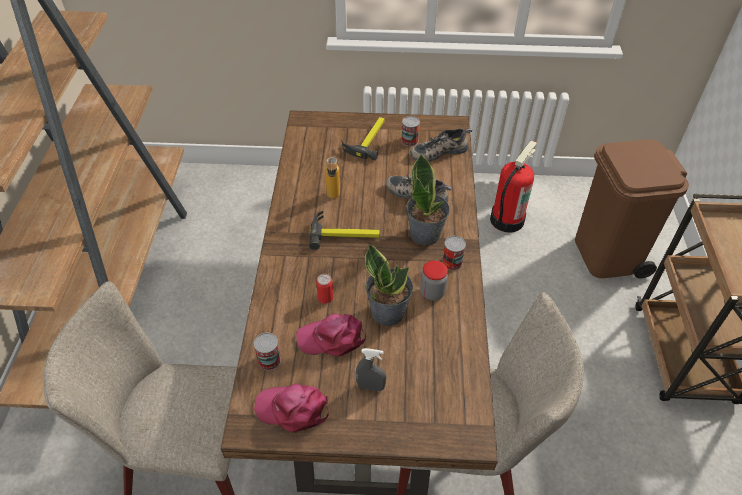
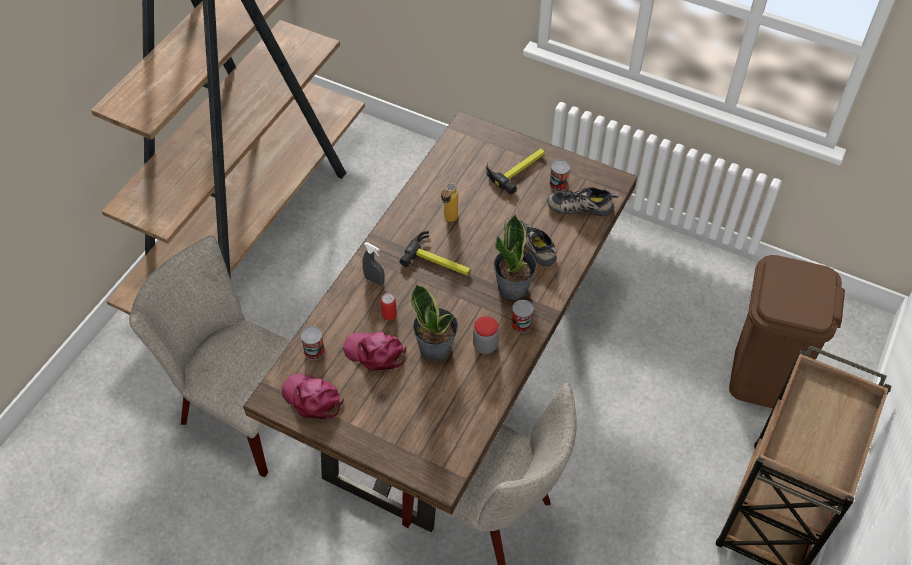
camera: 25 degrees right, 5 degrees up
(370, 387) = (384, 406): grey spray bottle -> grey spray bottle (374, 280)
(506, 219) = (674, 296): fire extinguisher -> none

